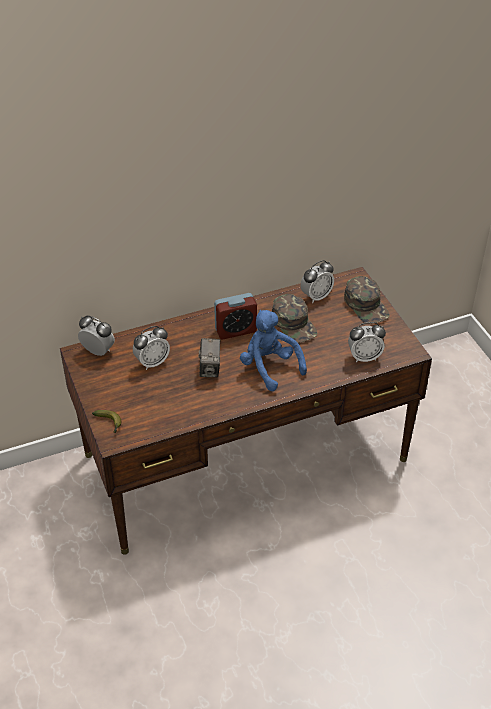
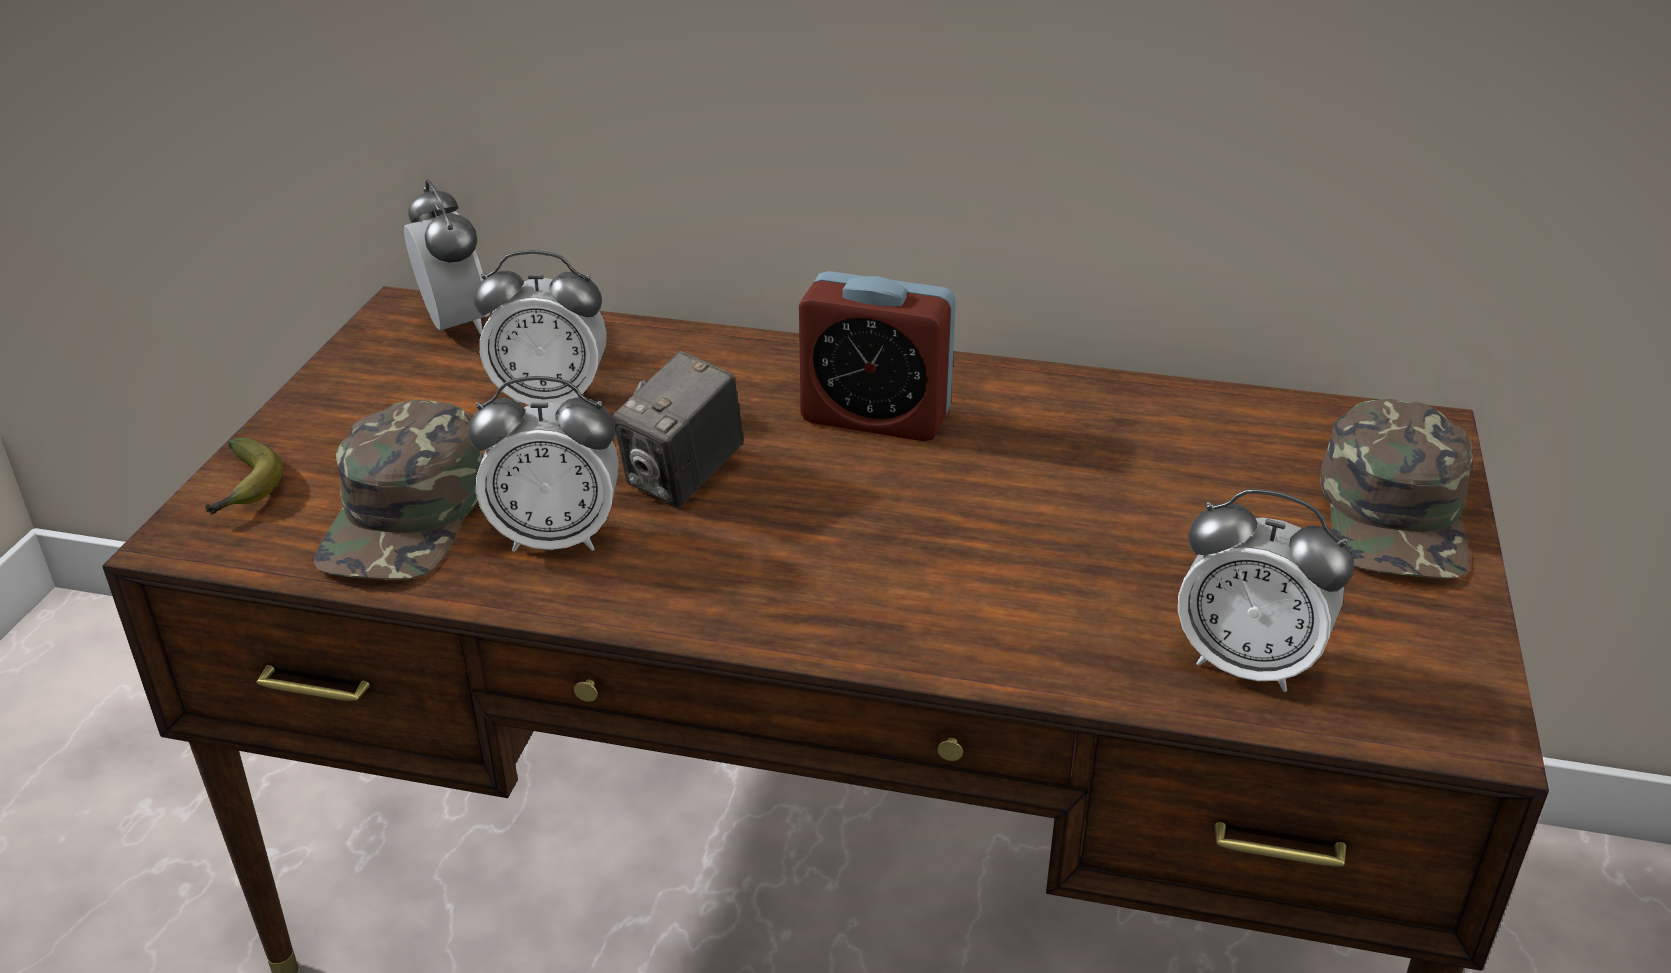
camera: 35 degrees right, 10 degrees down
(269, 367) = (871, 550): blue plush toy -> none
(294, 323) = (1080, 469): green cap -> green cap (407, 515)
(316, 296) = (1229, 428): alarm clock -> alarm clock (556, 537)

